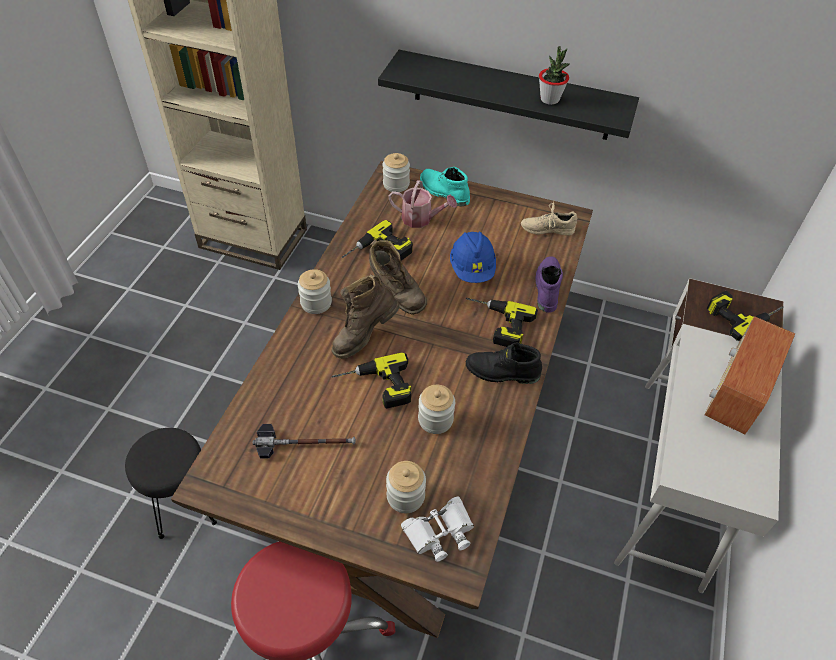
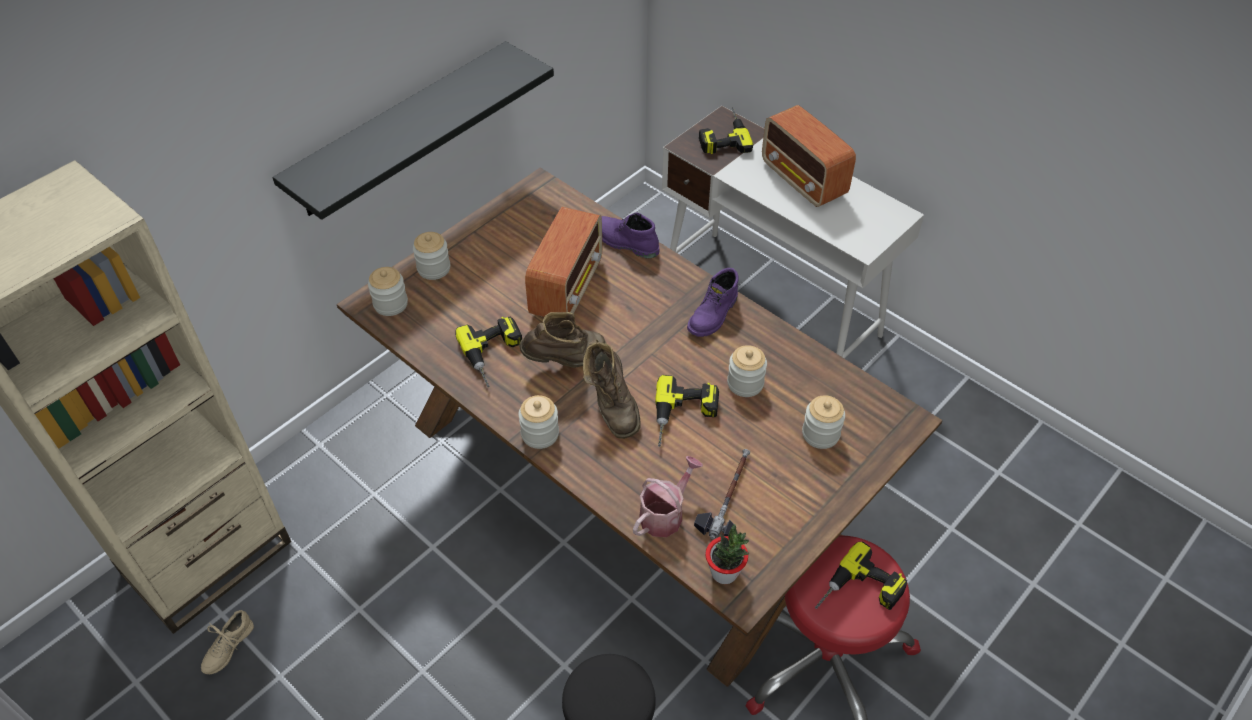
camera: 65 degrees left, 0 degrees up
(421, 219) = (464, 302): watering can -> watering can (665, 514)
(440, 532) = (865, 421): white binoculars -> none
(443, 192) = (434, 268): turquoise boot -> jar
(472, 269) = (567, 287): blue hard hat -> radio
(495, 324) = (651, 297): power drill -> power drill (859, 594)
(502, 373) = (713, 315): black boot -> purple boot
(547, 228) = (546, 210): beige shoe -> beige shoe (227, 647)
(549, 99) = (465, 98): potted plant -> potted plant (724, 573)

